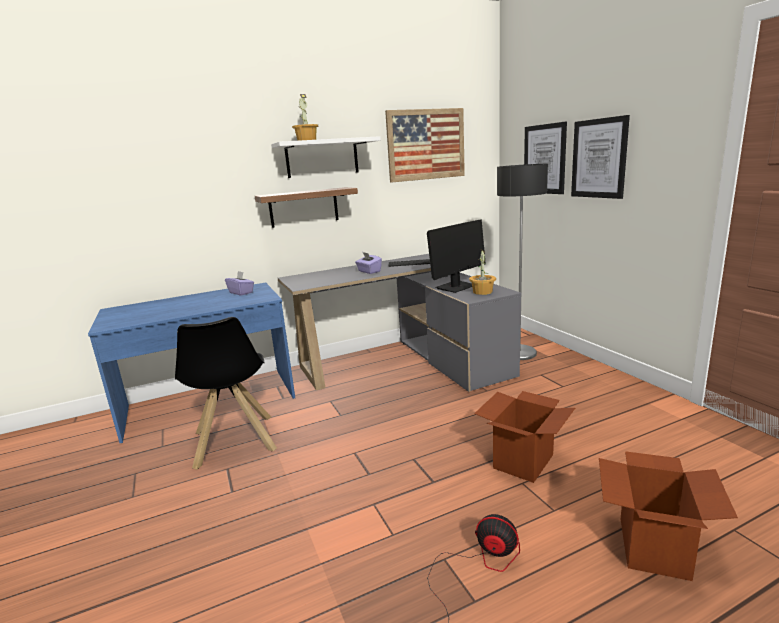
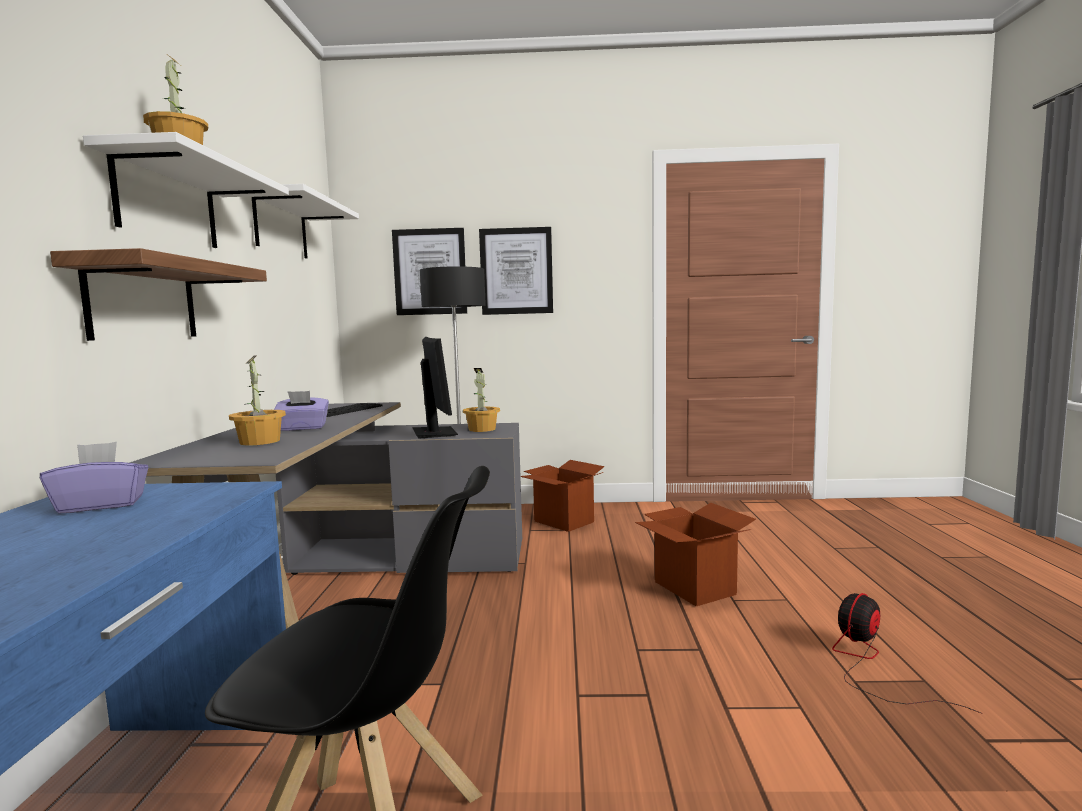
camera: 65 degrees left, 10 degrees down
(334, 276) = (260, 441): none -> potted plant
(426, 144) = (281, 227): picture -> white shelf
(653, 547) = (850, 578): cardboard box -> cardboard box (563, 521)

